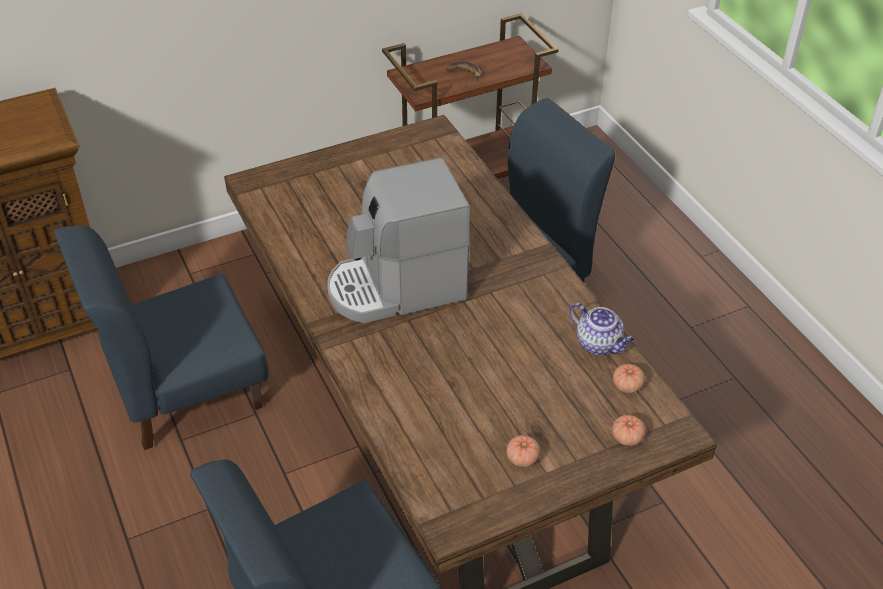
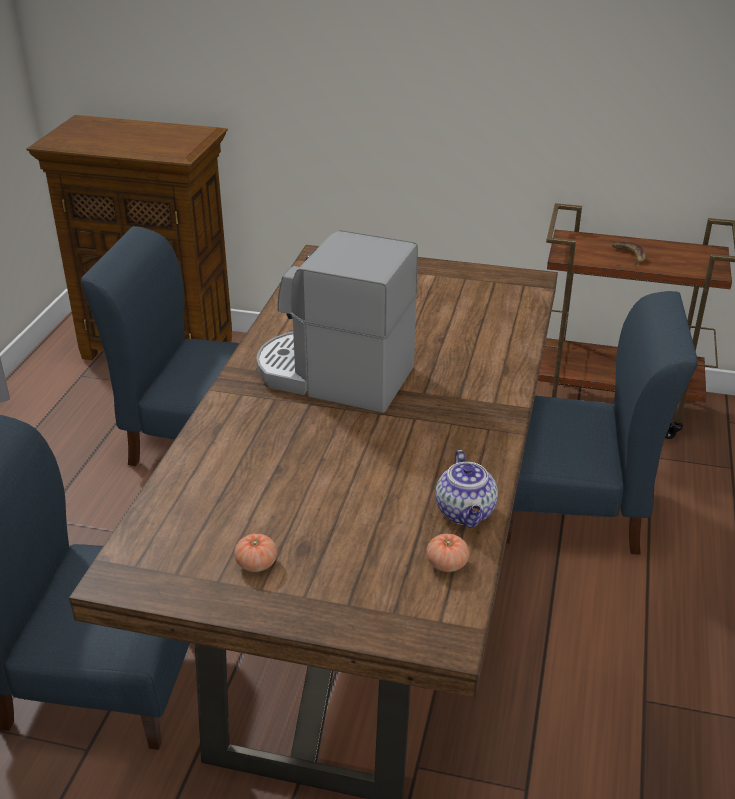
camera: 40 degrees right, 10 degrees down
(627, 437) = (383, 608): tomato -> none

